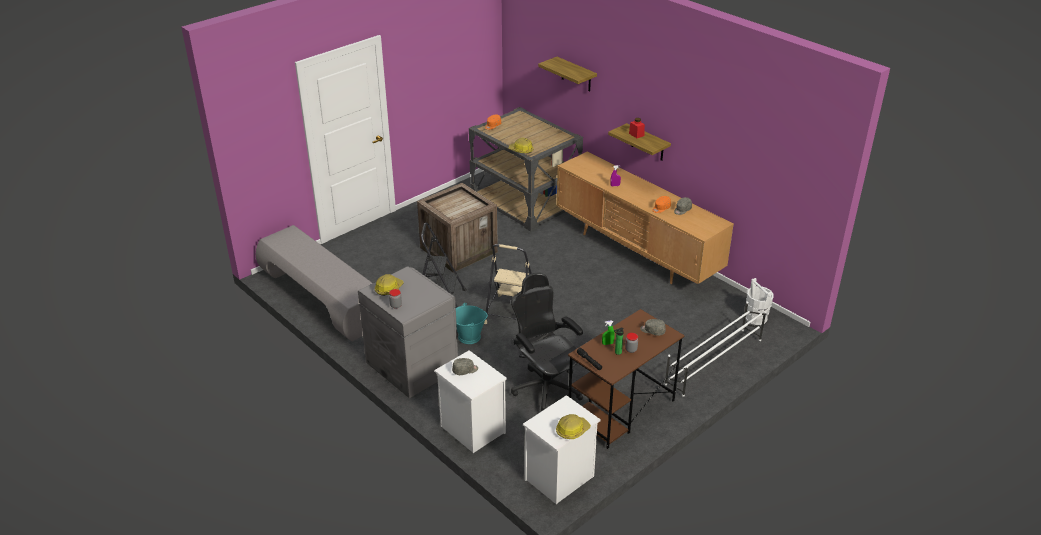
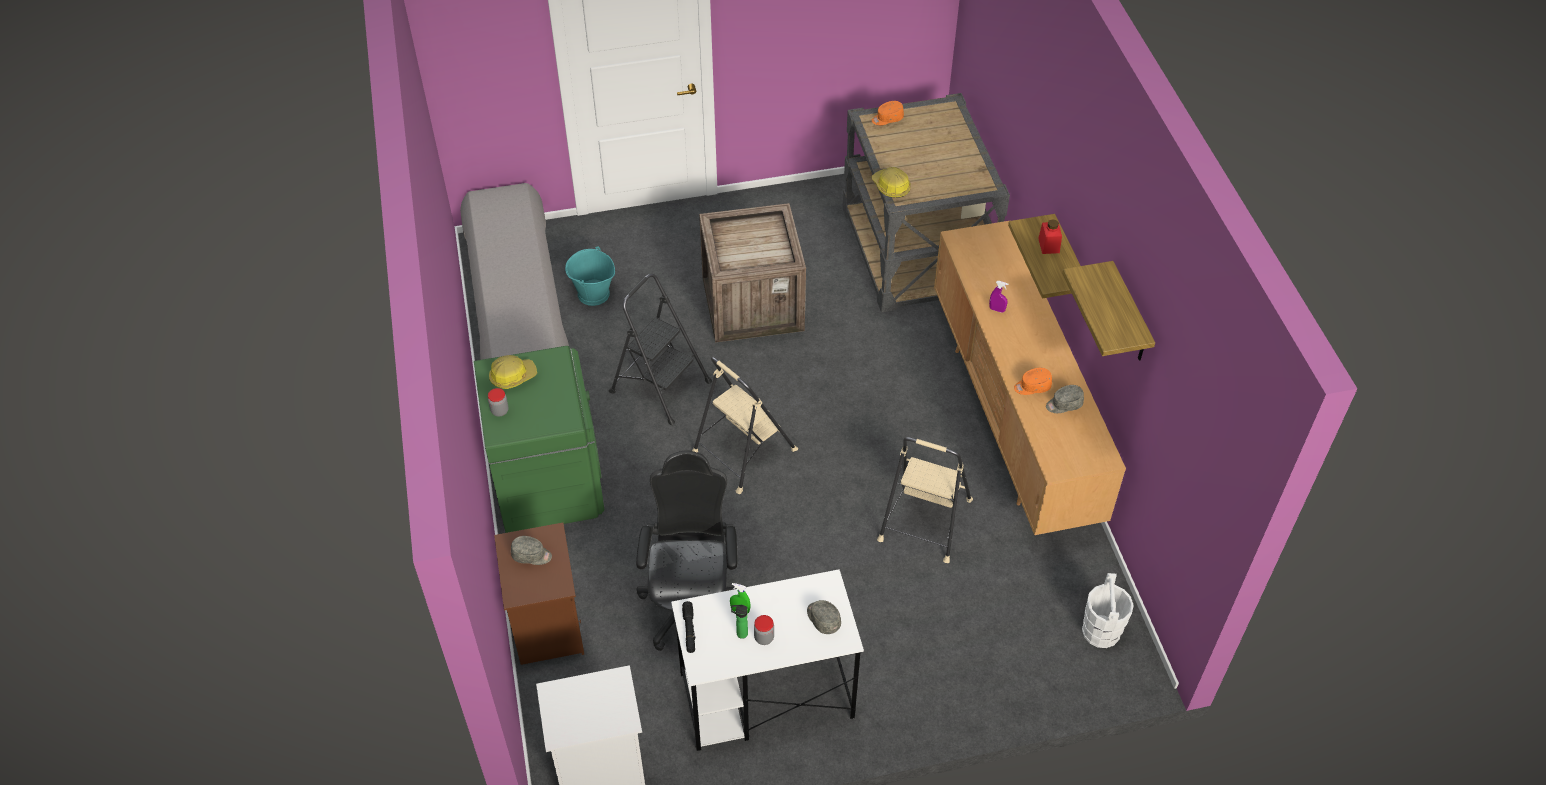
camera: 30 degrees right, 15 degrees up
(413, 364) = (549, 480): grey washing machine -> green washing machine
(469, 337) = (654, 468): turquoise bucket -> turquoise bucket (593, 294)
(471, 429) = (546, 624): white nightstand -> brown nightstand
(572, 430) = (589, 729): hard hat -> none
(576, 75) = (1019, 93): shelf -> shelf (1129, 316)
(621, 410) = (765, 696): brown desk -> white desk
(632, 307) = (924, 521): none -> beige step ladder
(713, 361) = (967, 679): white shoe rack -> none

